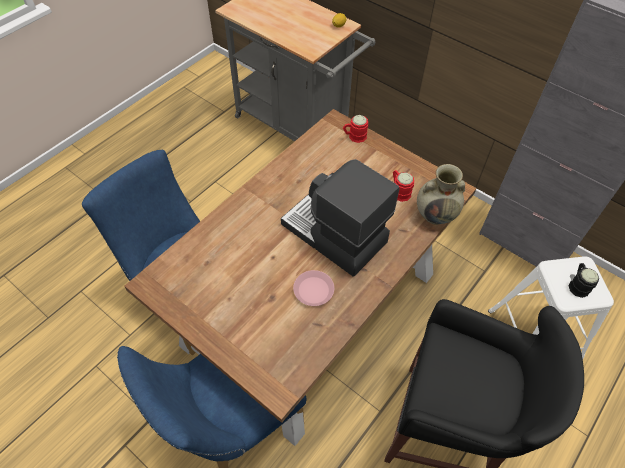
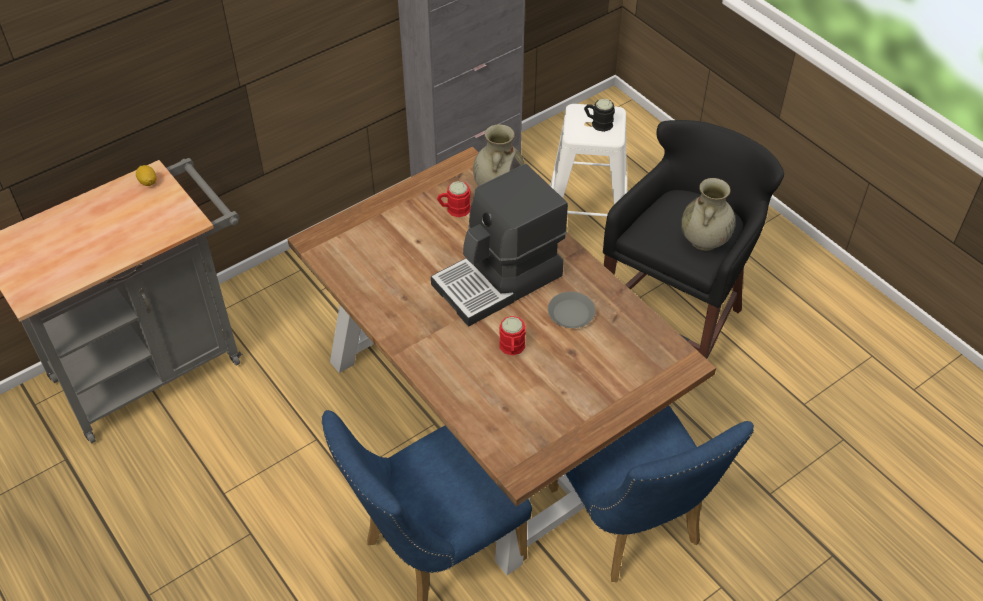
camera: 75 degrees left, 5 degrees down
(313, 290) = (571, 313): pink plate -> grey plate
(354, 136) = (349, 229): red mug -> red mug (512, 349)
(456, 397) = (704, 241): none -> beige vase

